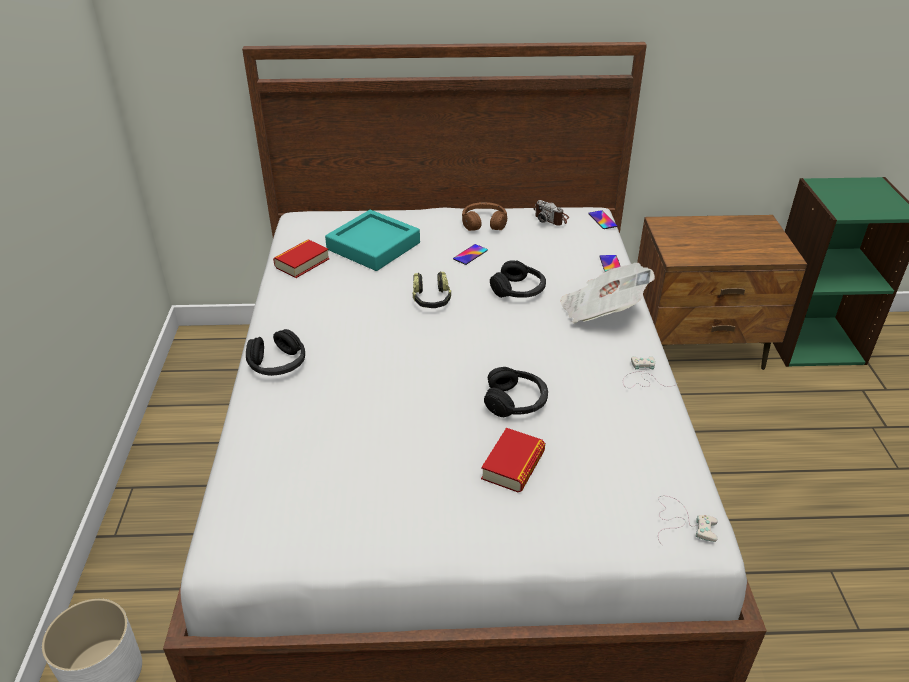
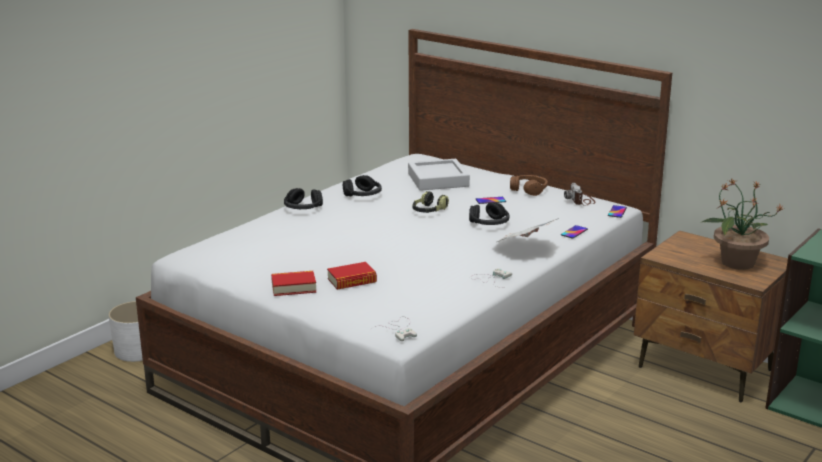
camera: 40 degrees right, 15 degrees down
(302, 263) = (384, 175): book -> book (293, 287)
(373, 246) = (438, 180): turquoise tray -> grey tray
(516, 401) = (398, 262): black headphones -> black headphones (363, 195)
(741, 237) = (736, 262): none -> potted plant

